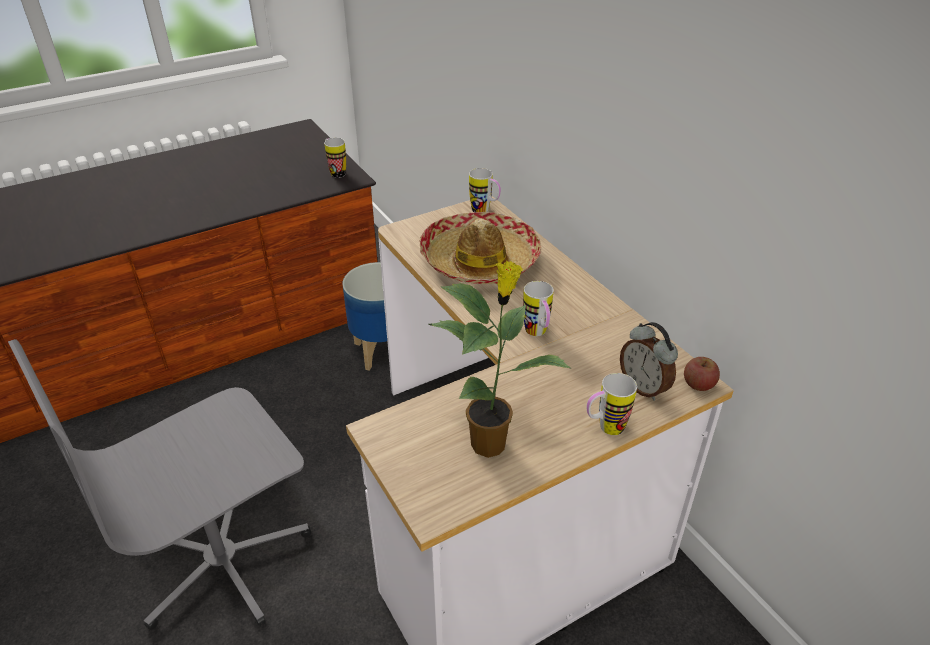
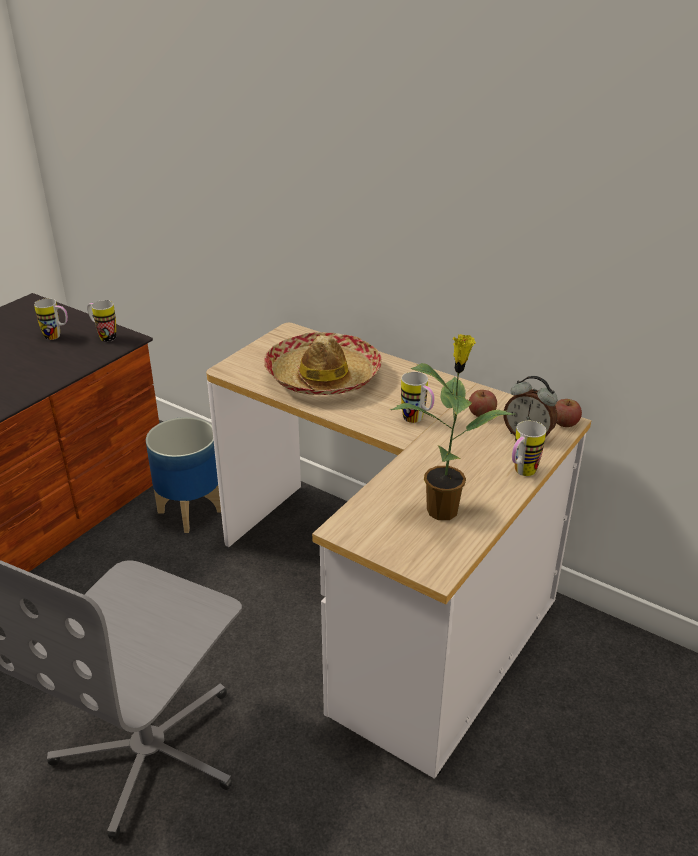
camera: 25 degrees left, 5 degrees down
(485, 211) = (294, 336): mug -> mug (57, 337)
(611, 346) = (481, 414): none -> apple

